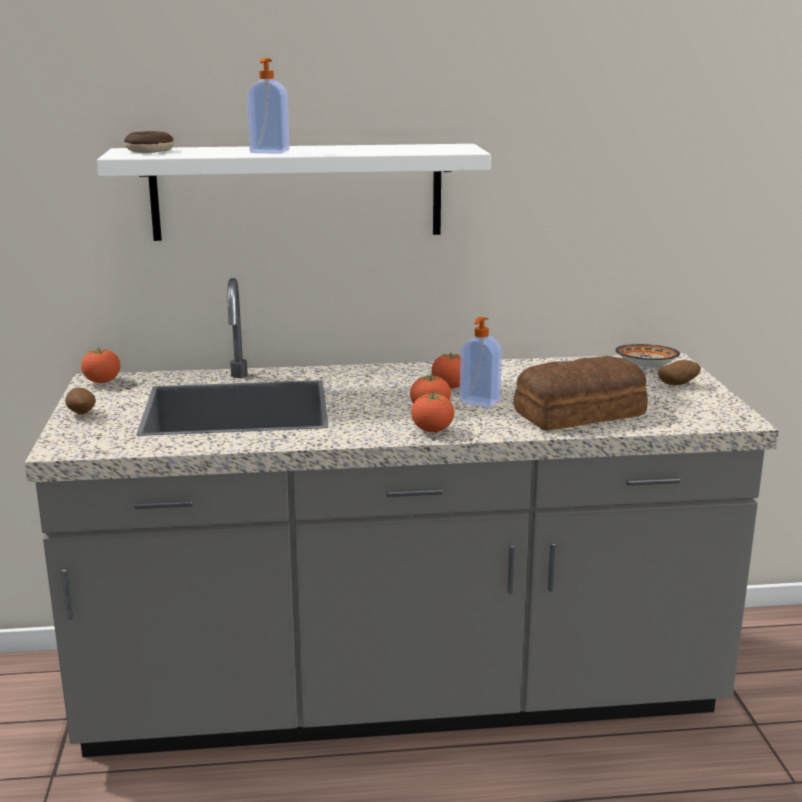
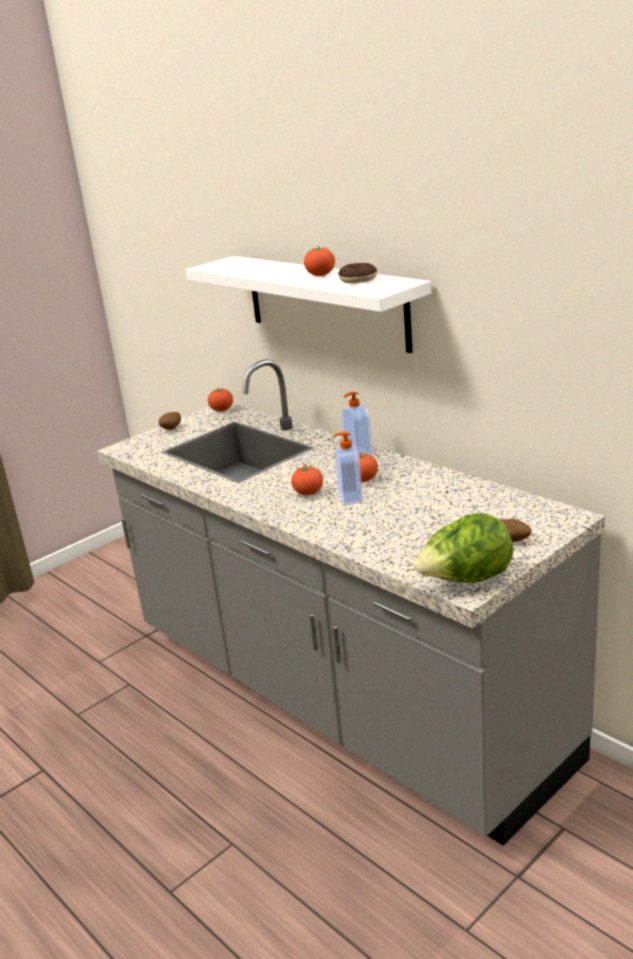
camera: 55 degrees right, 5 degrees up
(149, 151) = (232, 263): donut -> donut (358, 280)
(269, 152) = (275, 274): soap dispenser -> soap dispenser (357, 453)
(432, 431) = (275, 508): tomato -> tomato (320, 275)
(582, 414) = (382, 535): bread -> none
(647, 368) = (530, 518): bowl -> none
(723, 416) = (466, 581): none -> lettuce

